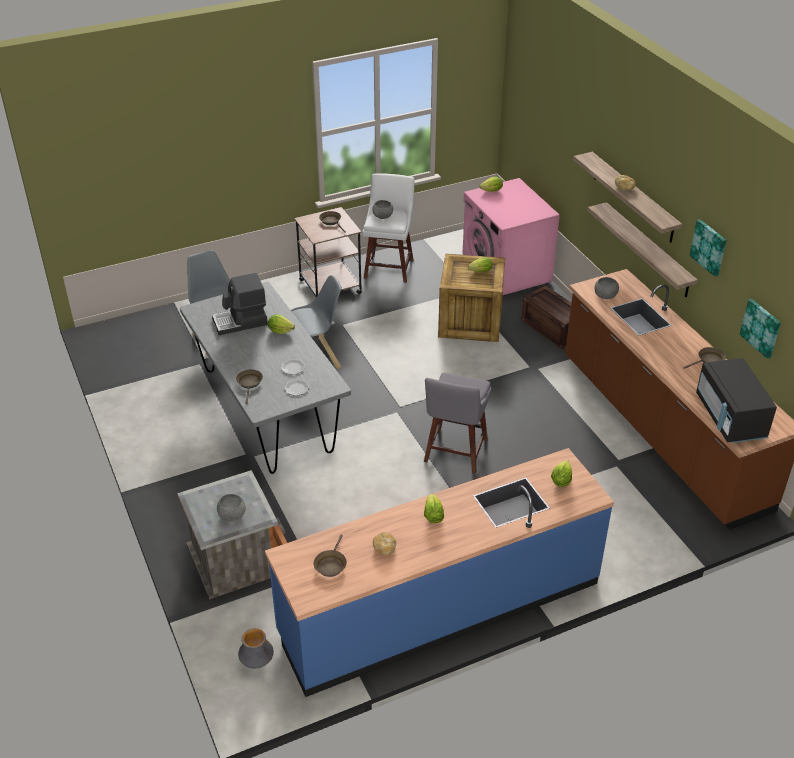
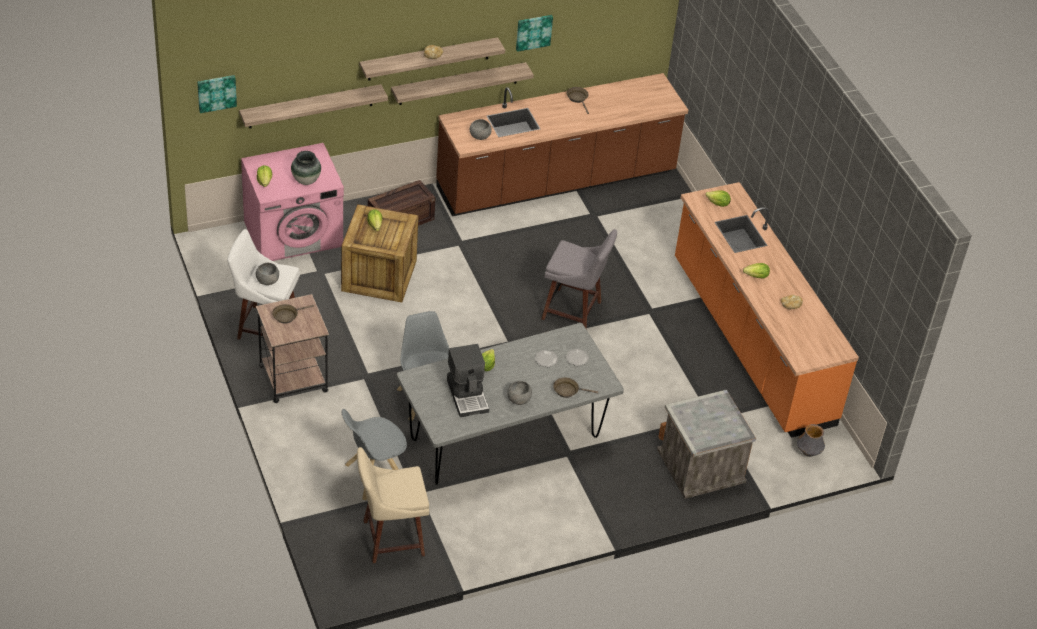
camera: 90 degrees left, 5 degrees up
(148, 350) = (390, 538): none -> beige stool
(232, 515) = (720, 417): grey bowl -> grey bowl (519, 399)
(331, 564) = (808, 336): brown frying pan -> none
(440, 608) = (751, 342): blue counter -> orange counter
(501, 210) = (306, 180): none -> vase
(561, 169) = (311, 106): none -> shelf
(730, 418) = (648, 105): black microwave -> none
(761, 328) = (602, 44): picture -> picture (216, 92)

